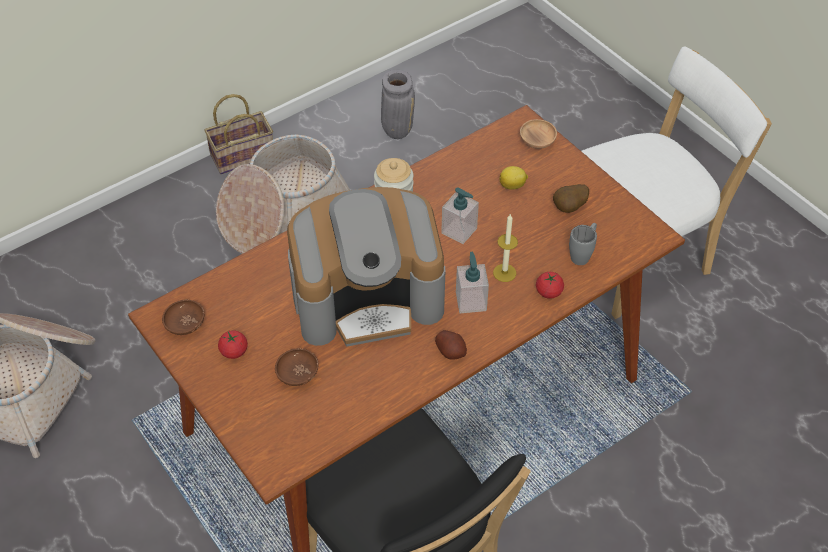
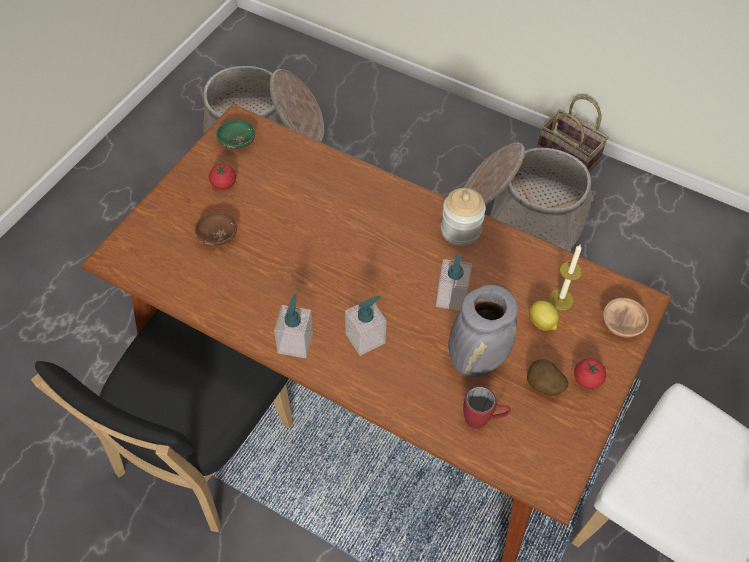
camera: 65 degrees right, 5 degrees up
(185, 325) = (237, 142): brown bowl -> green bowl
(368, 297) = (329, 254): coffee machine -> none
(396, 130) = (685, 254): grey vase -> grey vase (477, 360)
(451, 351) = (295, 343): potato -> soap dispenser
(504, 273) = (417, 355): candle -> candle (561, 299)
(548, 292) = (413, 404): tomato -> tomato (587, 379)
(582, 254) = (483, 420): grey mug -> red mug

